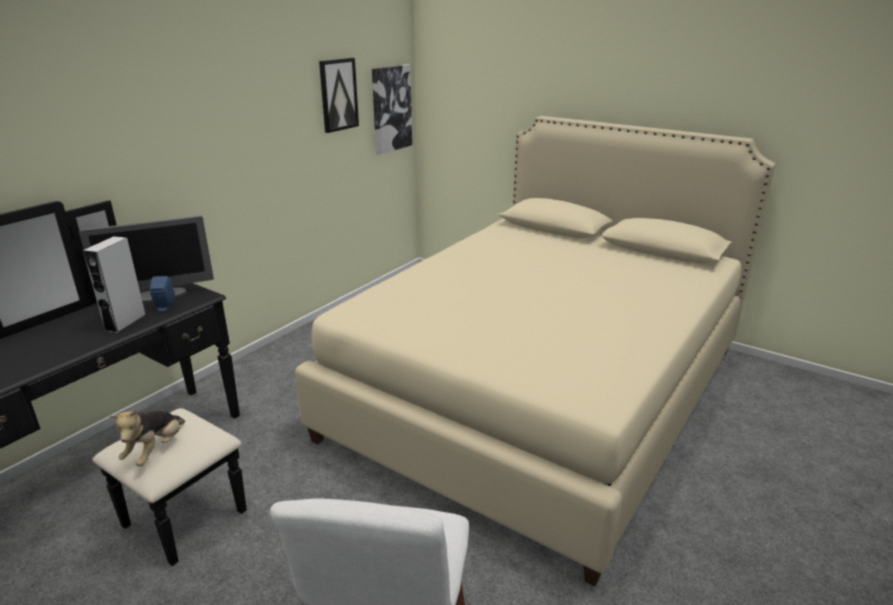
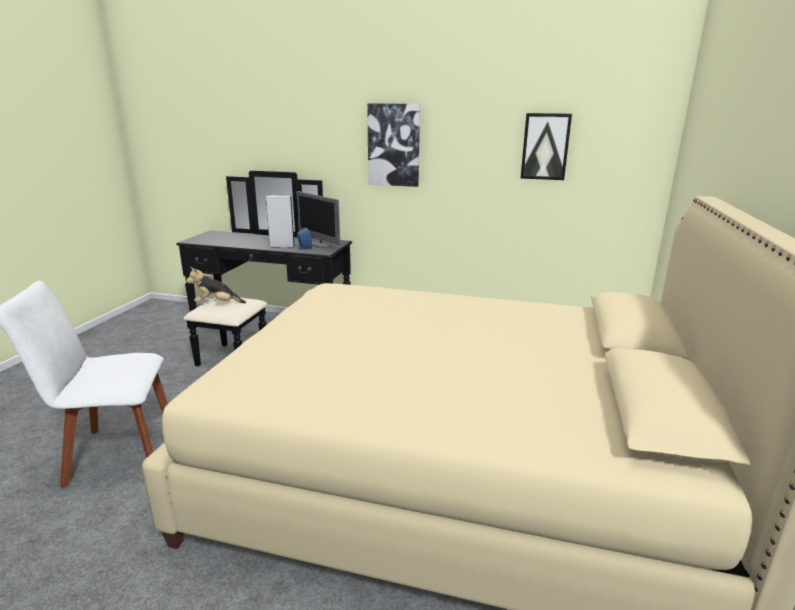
camera: 70 degrees right, 5 degrees down
(391, 109) = (623, 172): picture -> picture (394, 145)

